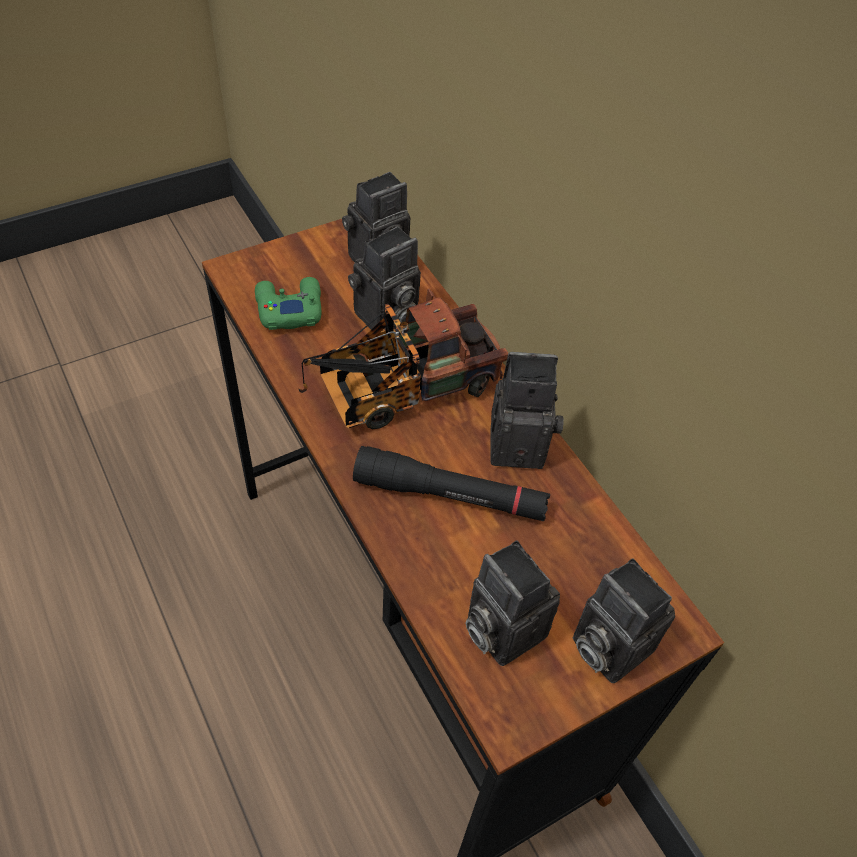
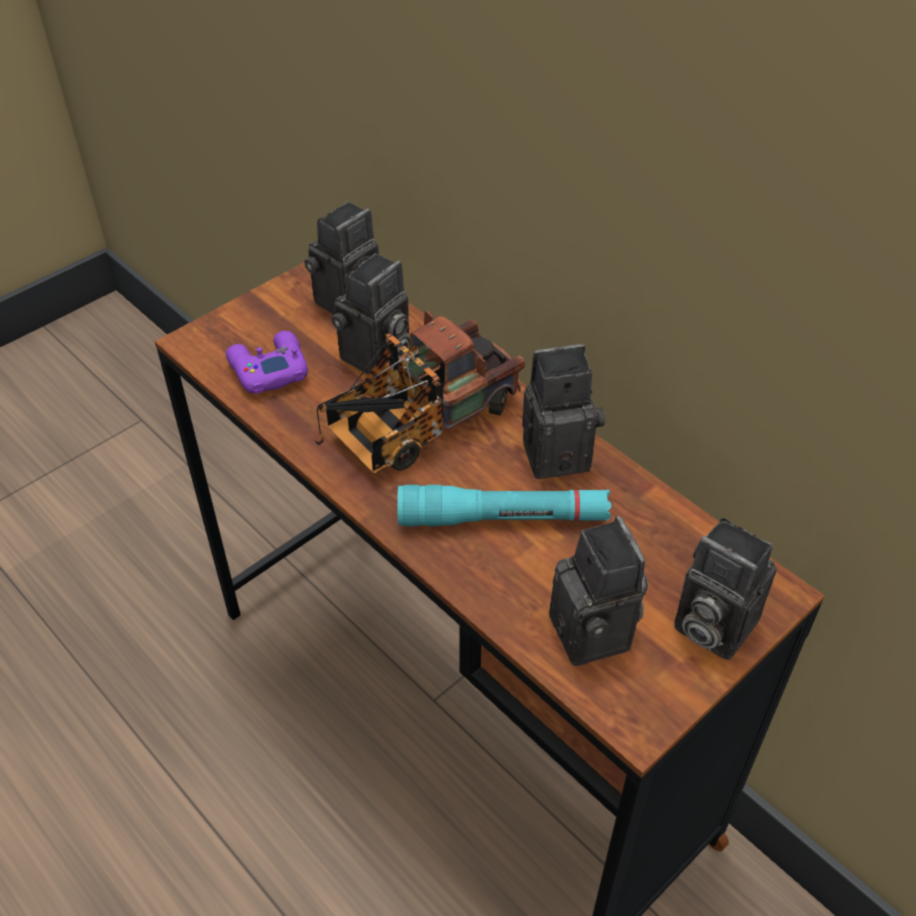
camera: 10 degrees left, 5 degrees down
(289, 308) = (268, 369): green game controller -> purple game controller
(450, 495) = (503, 518): black flashlight -> turquoise flashlight
(499, 628) = (597, 635): camera -> camera turned 150 degrees counterclockwise

